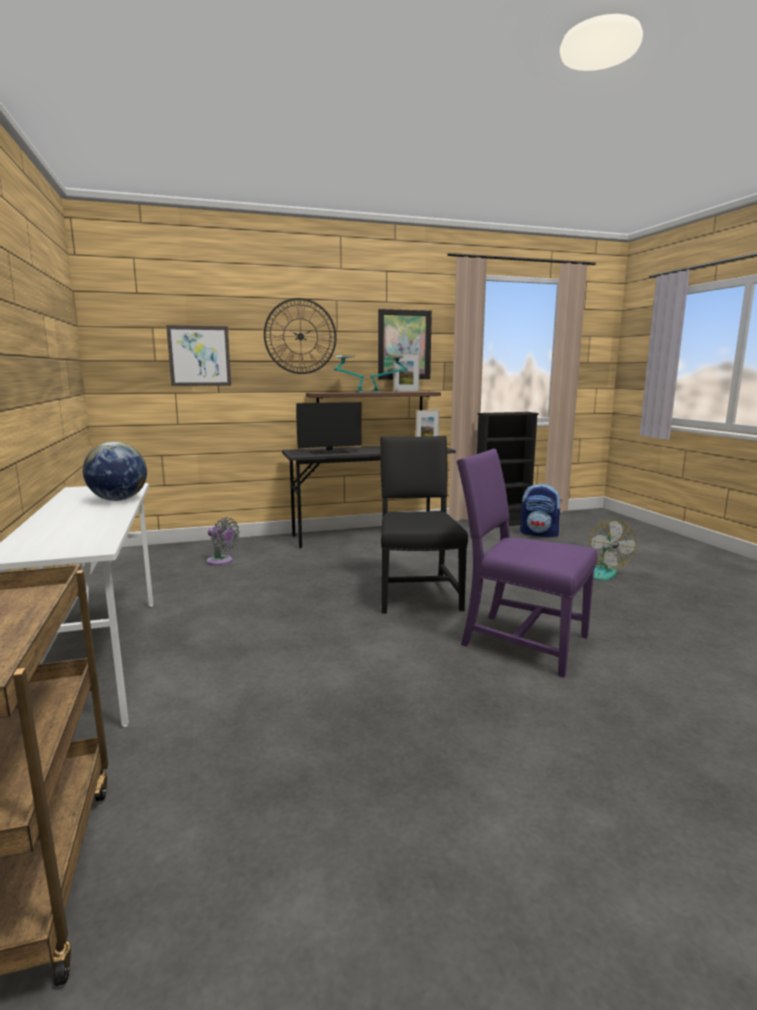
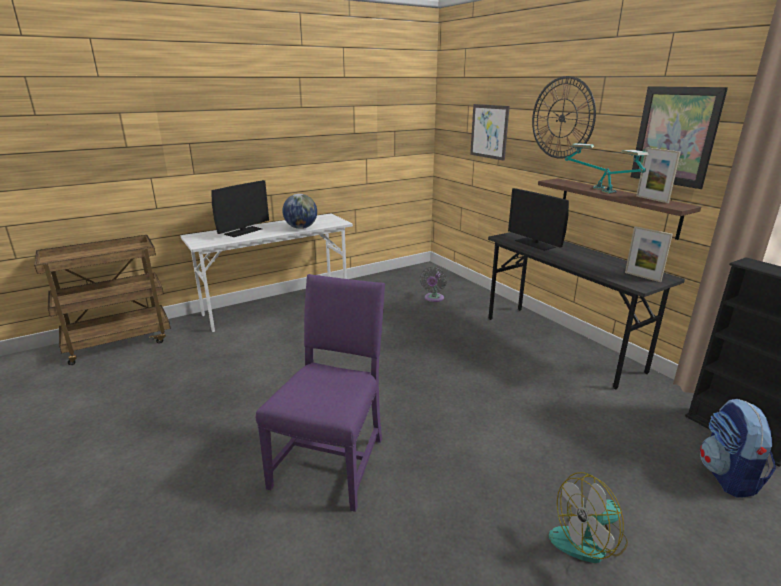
camera: 75 degrees right, 10 degrees up
(65, 525) = (243, 231): none -> monitor
(416, 593) = (417, 391): black chair -> none

